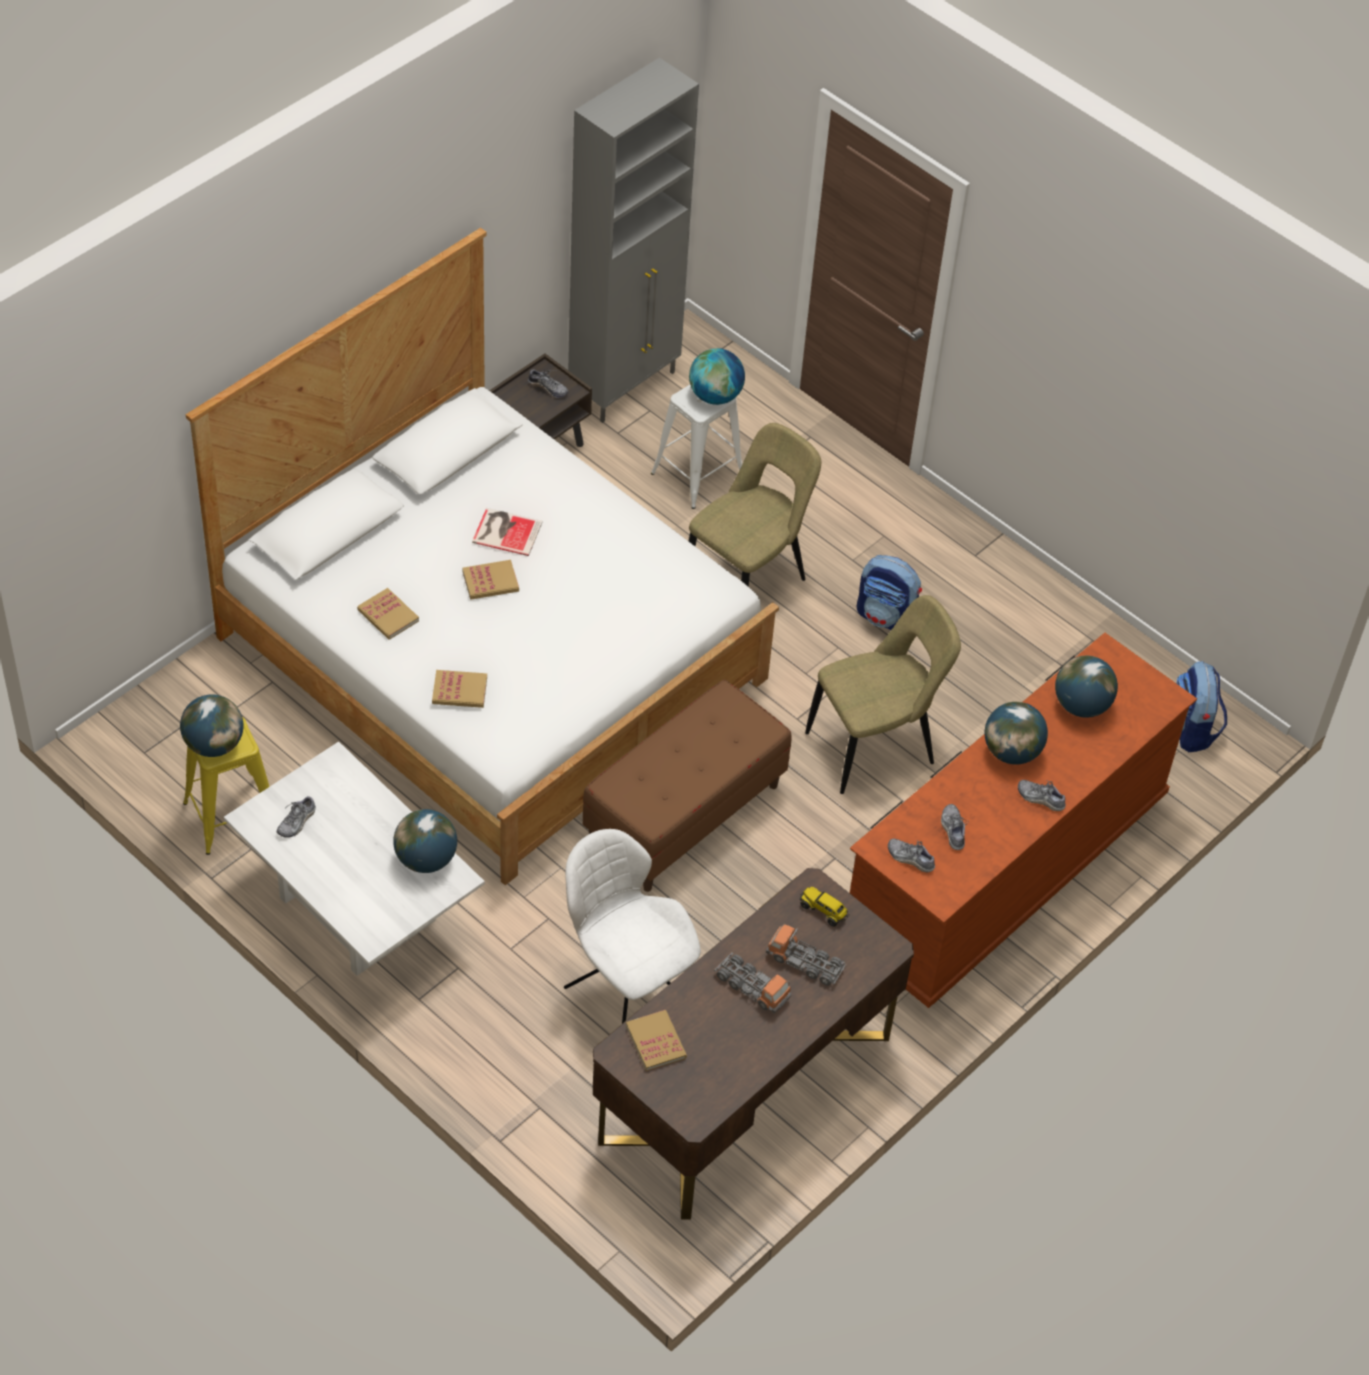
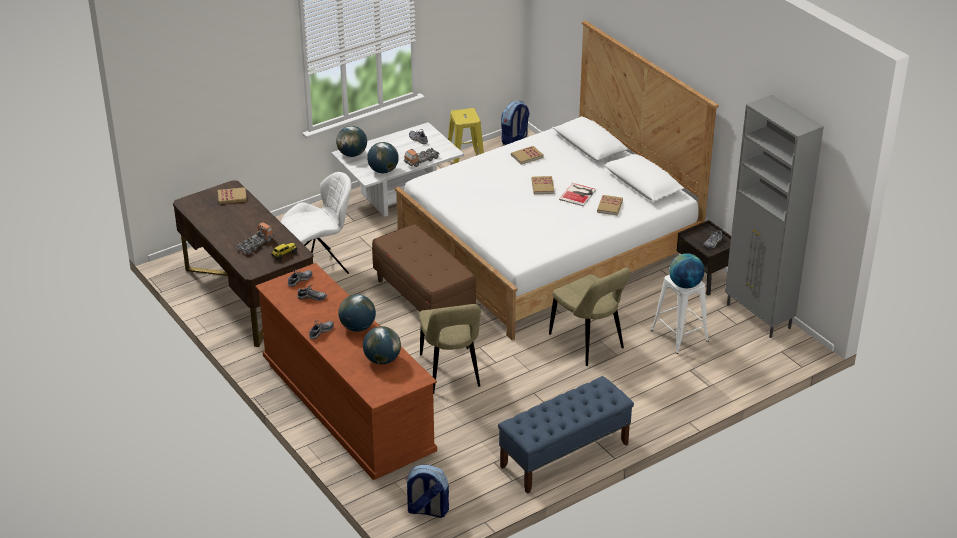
camera: 105 degrees right, 15 degrees down
(213, 744) = (464, 113): globe -> globe (352, 154)
(459, 691) = (469, 170): book -> book (609, 206)
(752, 987) = (249, 227): toy truck -> toy truck (421, 160)
(886, 617) = (549, 393): backpack -> backpack (514, 139)
(1019, 587) = (564, 455): none -> blue bench

